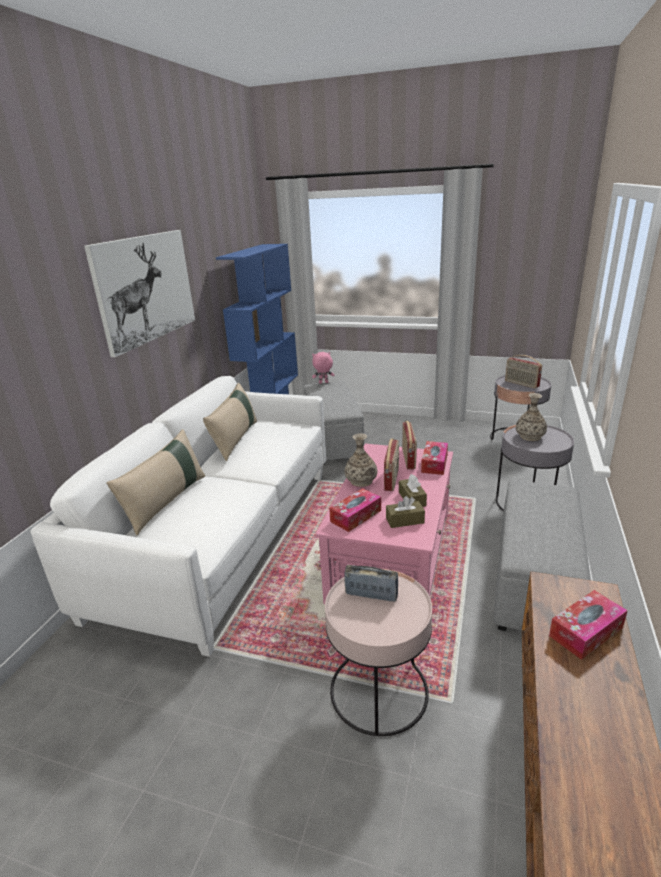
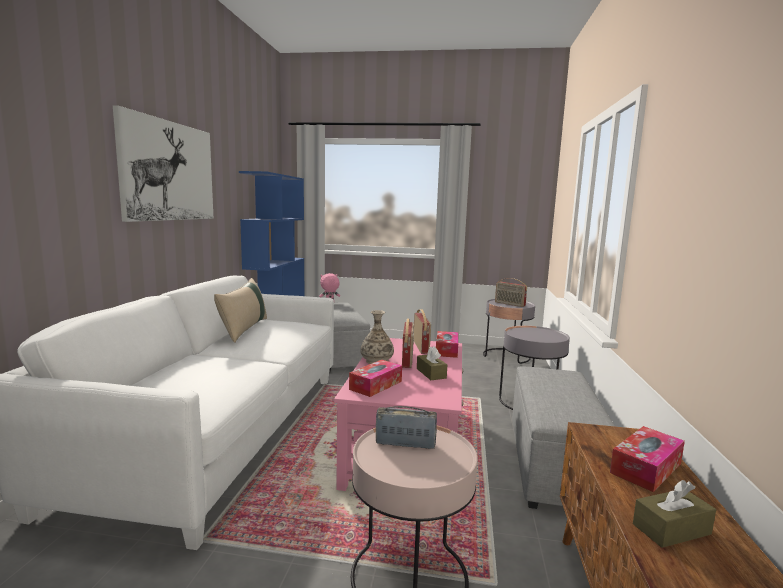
camera: 10 degrees left, 15 degrees down
(166, 501) = (163, 371): beige pillow -> none
(405, 520) = (427, 388): brown tissue box -> brown tissue box (671, 529)
(530, 436) = (529, 333): vase -> none

